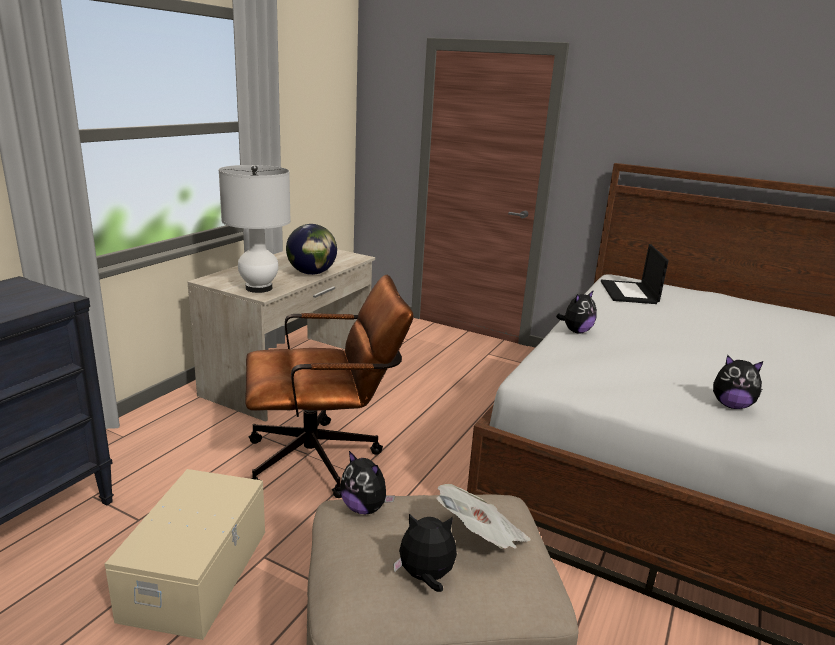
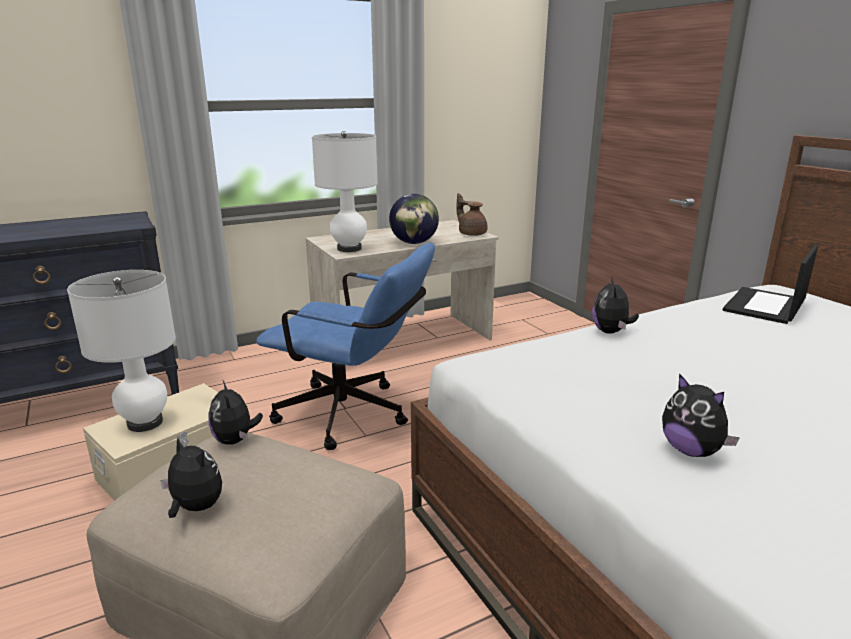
camera: 35 degrees right, 0 degrees up
(179, 531) = (145, 423): none -> white table lamp
(325, 459) = (353, 416): brown office chair -> blue office chair
(348, 257) = (471, 234): none -> brown teapot
(481, 538) = (286, 497): newspaper -> none
(576, 331) = (611, 332): plush toy -> plush toy turned 105 degrees clockwise

